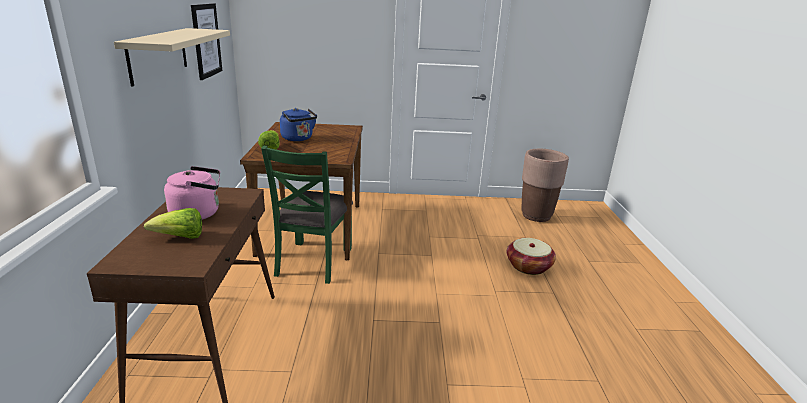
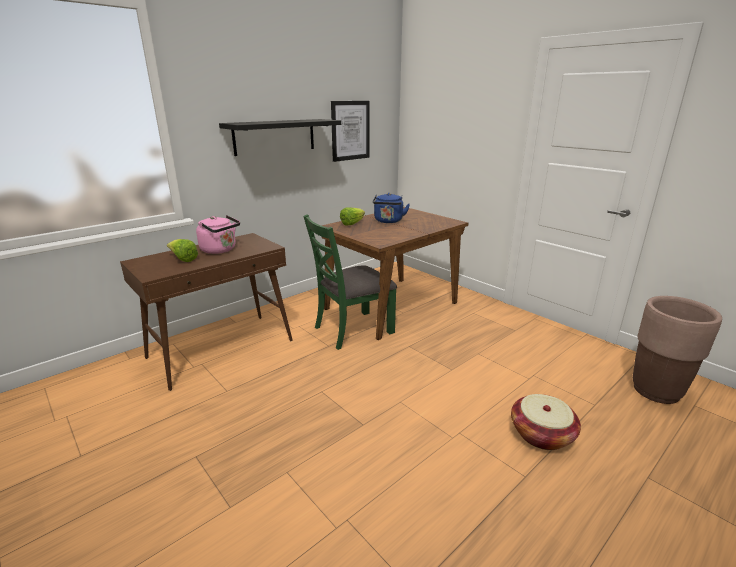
camera: 50 degrees right, 0 degrees up
(158, 54) = (275, 136): beige shelf -> black shelf

